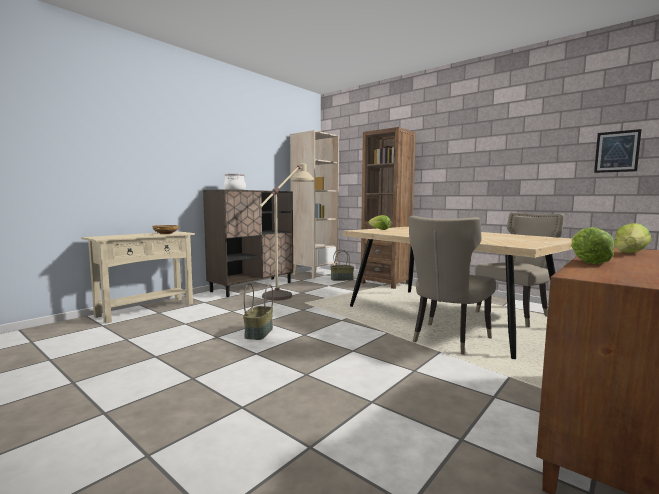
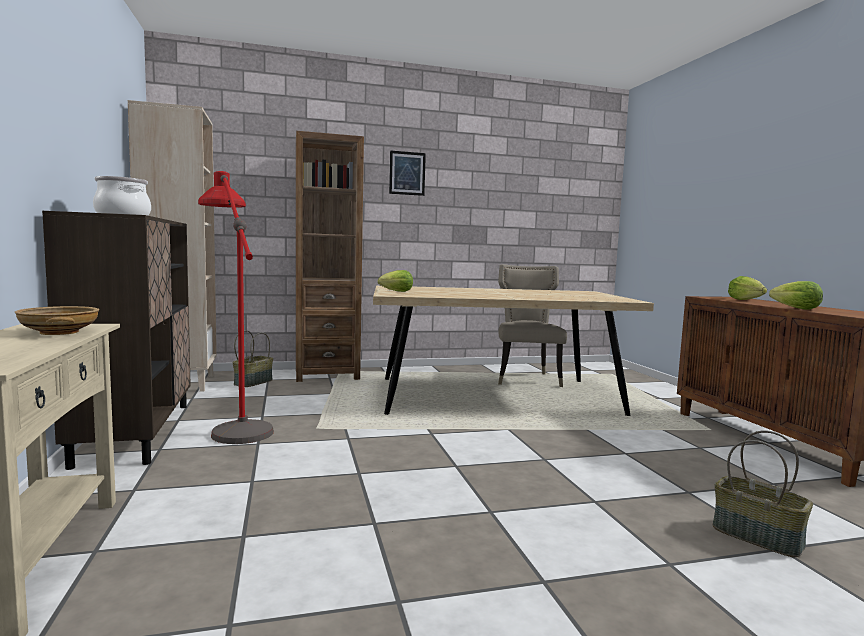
camera: 55 degrees left, 0 degrees up
(259, 333) = (406, 489): basket -> basket (758, 536)
(288, 291) = (235, 421): beige floor lamp -> red floor lamp
(447, 339) = (559, 417): beige chair -> none
(617, 151) = (567, 205): picture -> picture (407, 173)

